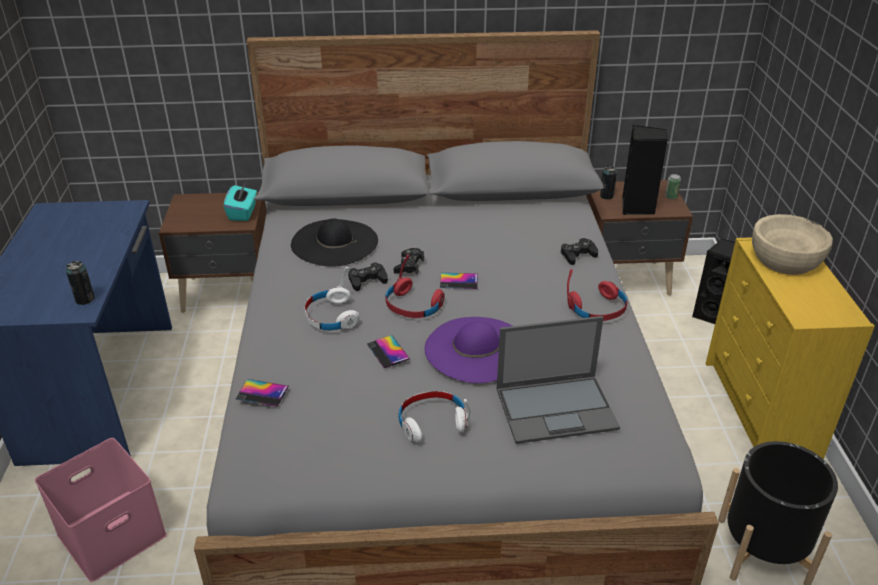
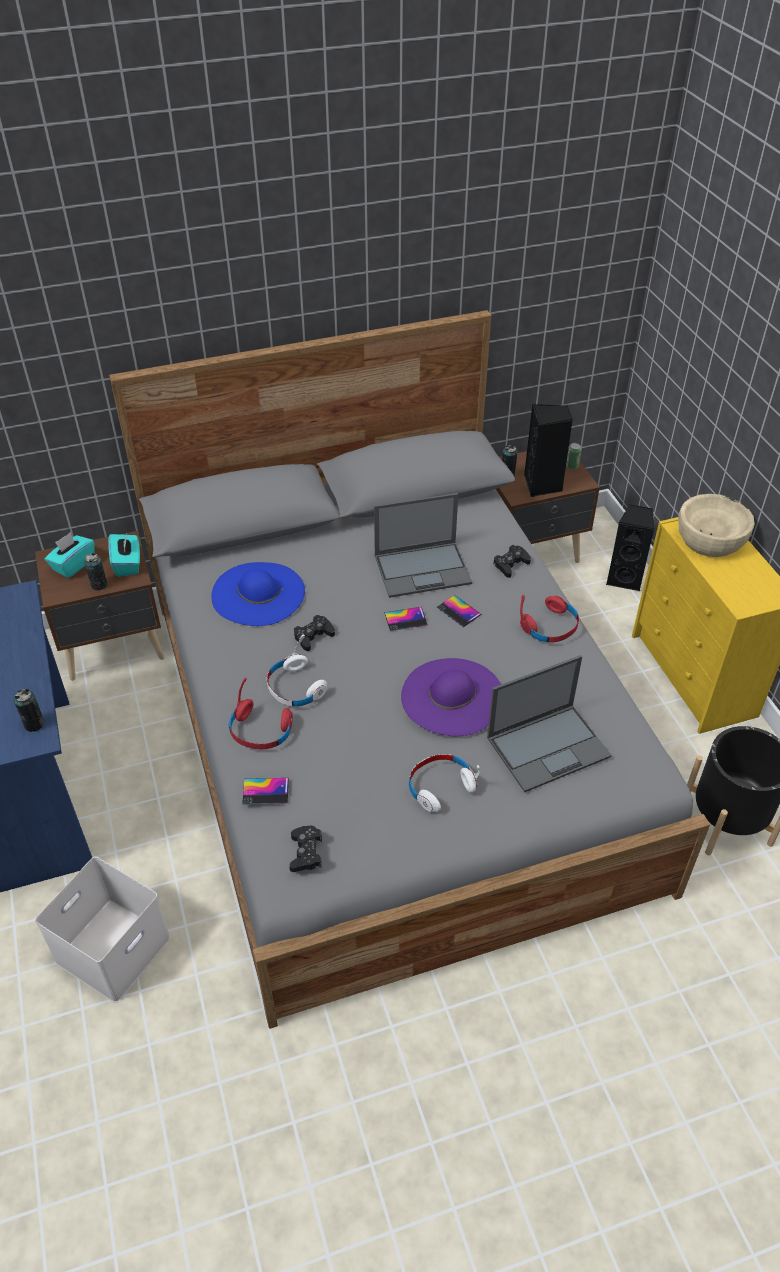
camera: 15 degrees left, 10 degrees up
(112, 532) = (113, 947): pink storage box -> white storage box
(199, 207) = (73, 565): none -> turquoise tissue box
(211, 224) = (99, 585): none -> can
(334, 242) = (258, 594): black hat -> blue hat
(388, 351) = (370, 718): phone -> phone (459, 611)
(409, 266) = (349, 610): black game controller -> black game controller (306, 853)
(413, 306) = (372, 658): red headphones -> red headphones (261, 731)
(493, 246) = (423, 569): none -> laptop

